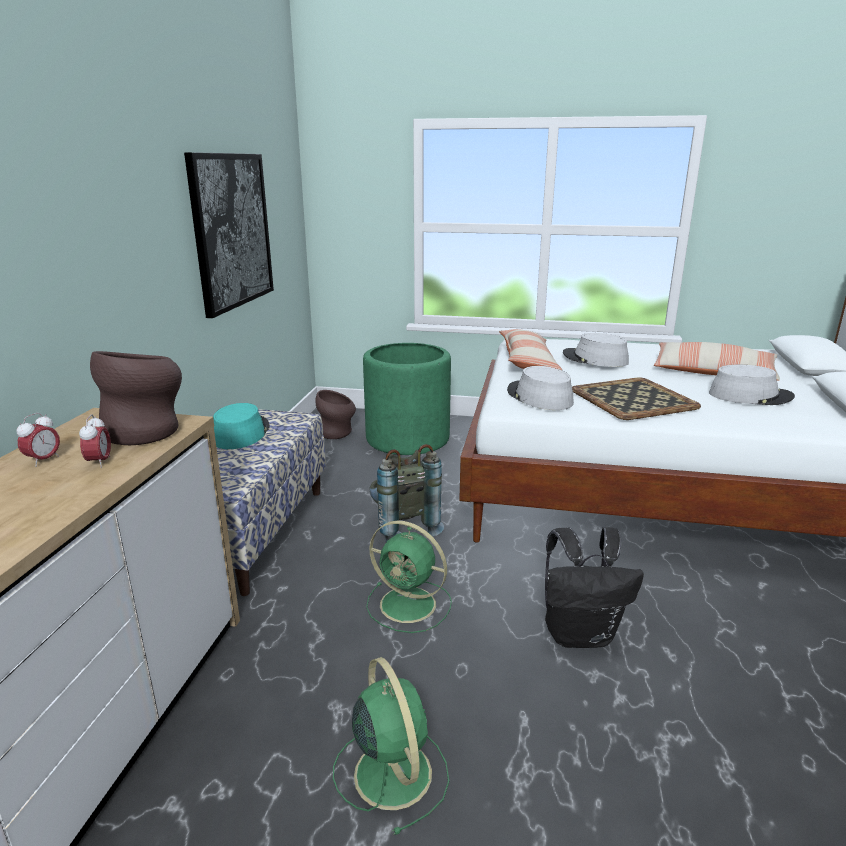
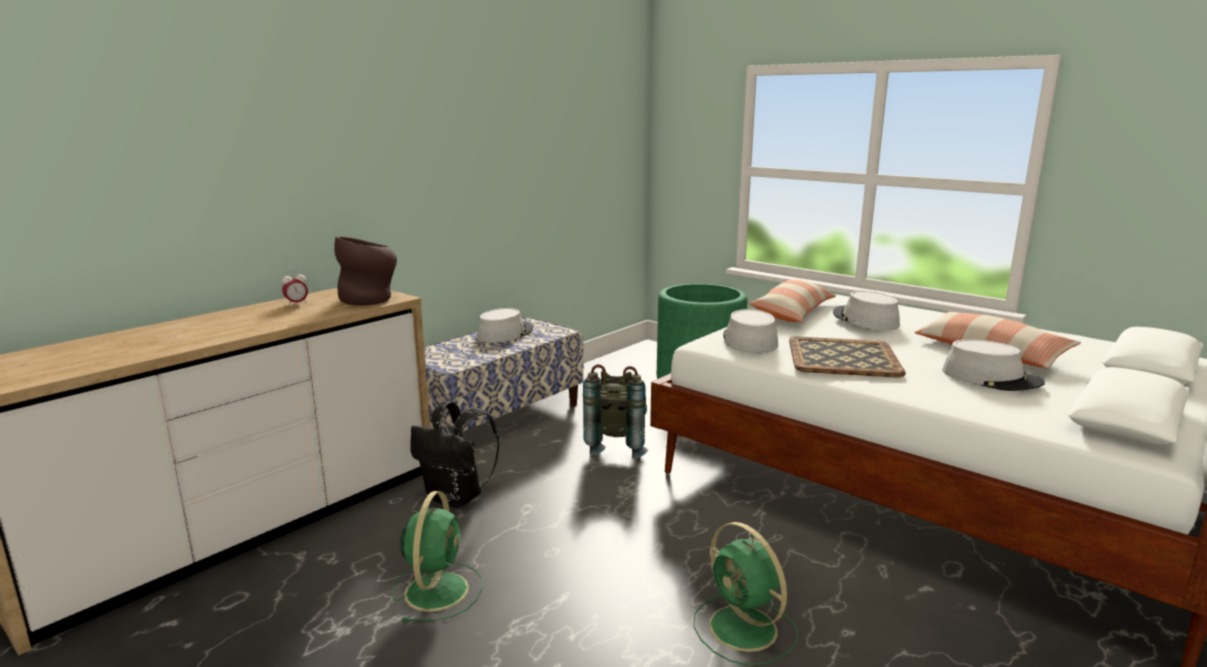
camera: 30 degrees right, 5 degrees down
(99, 462) = (321, 310): alarm clock -> none
(232, 231) = (543, 164): picture -> none
(241, 433) = (505, 333): turquoise hat -> grey hat
(337, 433) = (639, 364): brown vase -> none
(410, 605) = (561, 499): green fan -> green fan (745, 630)
(580, 634) = (679, 563): black backpack -> black backpack (457, 498)

